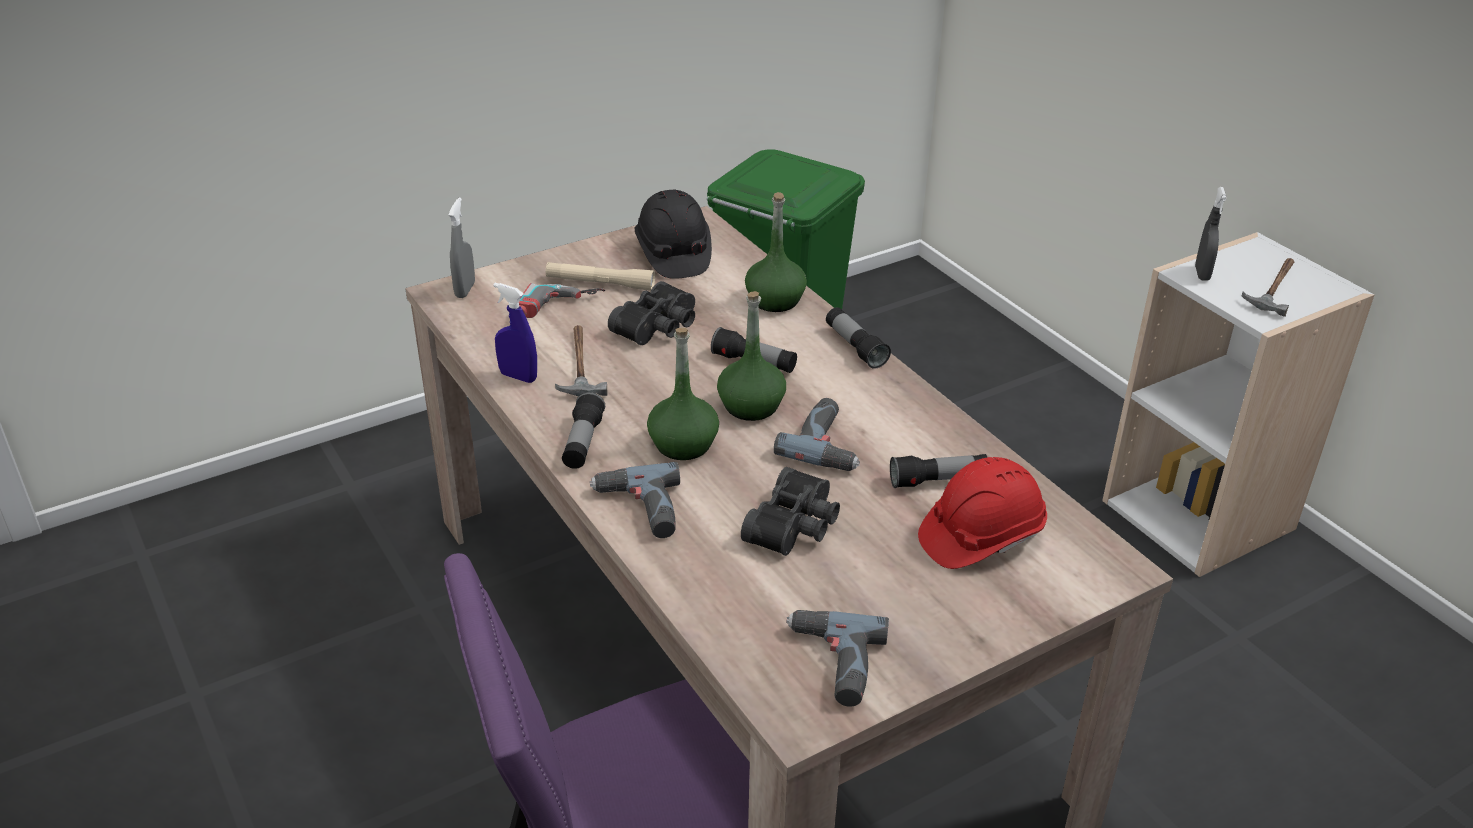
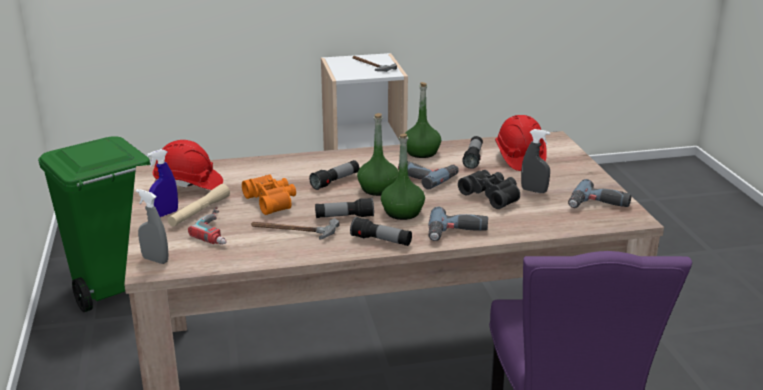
camera: 70 degrees left, 10 degrees down
(518, 377) = (290, 253): blue spray bottle -> blue spray bottle (165, 214)
(659, 327) = (272, 201): black binoculars -> orange binoculars
(673, 255) = (188, 184): black hard hat -> red hard hat
(775, 300) = (274, 165): green bottle -> green bottle (422, 152)
(855, 347) = (342, 154): flashlight -> flashlight (344, 217)
(1202, 273) = (346, 74): grey spray bottle -> grey spray bottle (534, 191)

